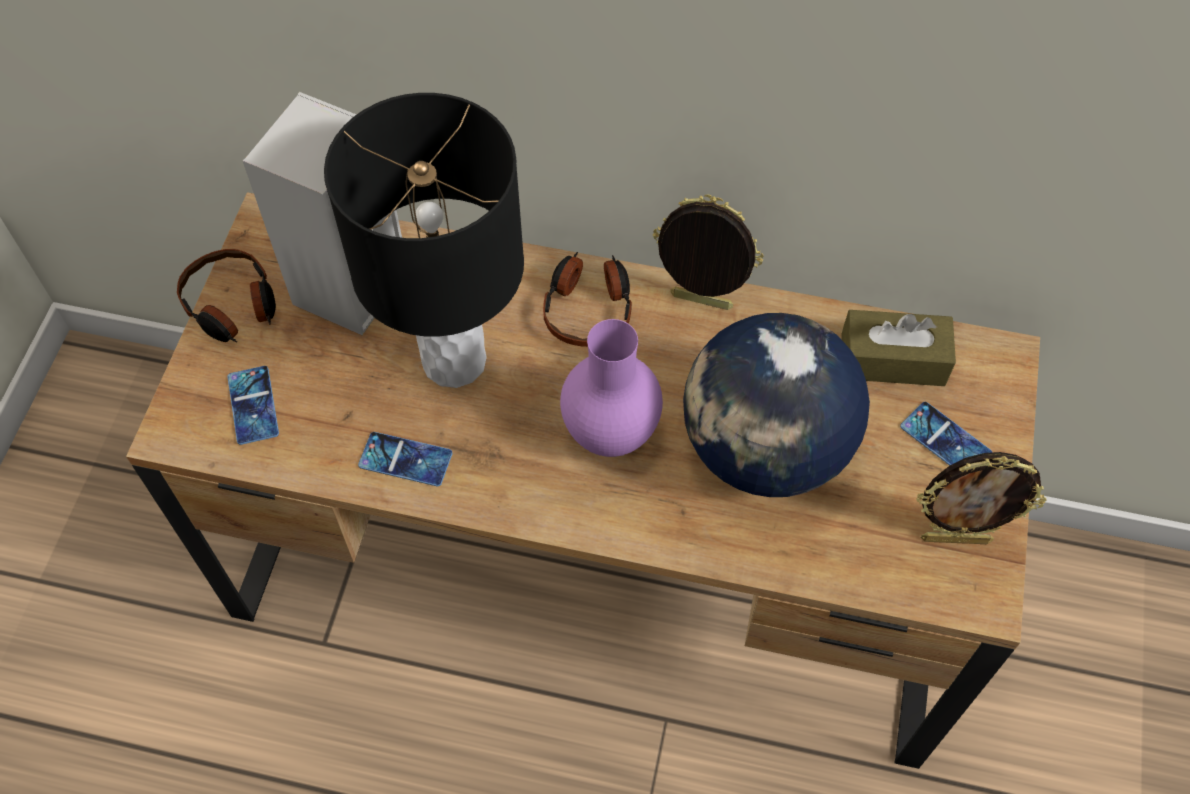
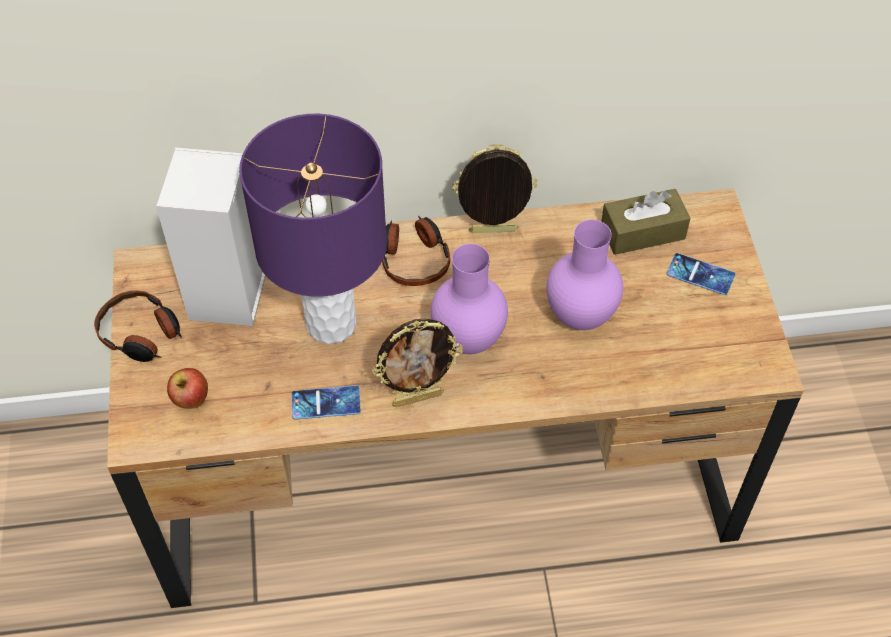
camera: 20 degrees left, 5 degrees down
(253, 405) = (191, 400): phone -> apple
(453, 360) = (330, 324): black table lamp -> purple table lamp
(765, 449) = (581, 317): globe -> purple vase
(955, 538) = (734, 336): picture frame -> picture frame (418, 398)

